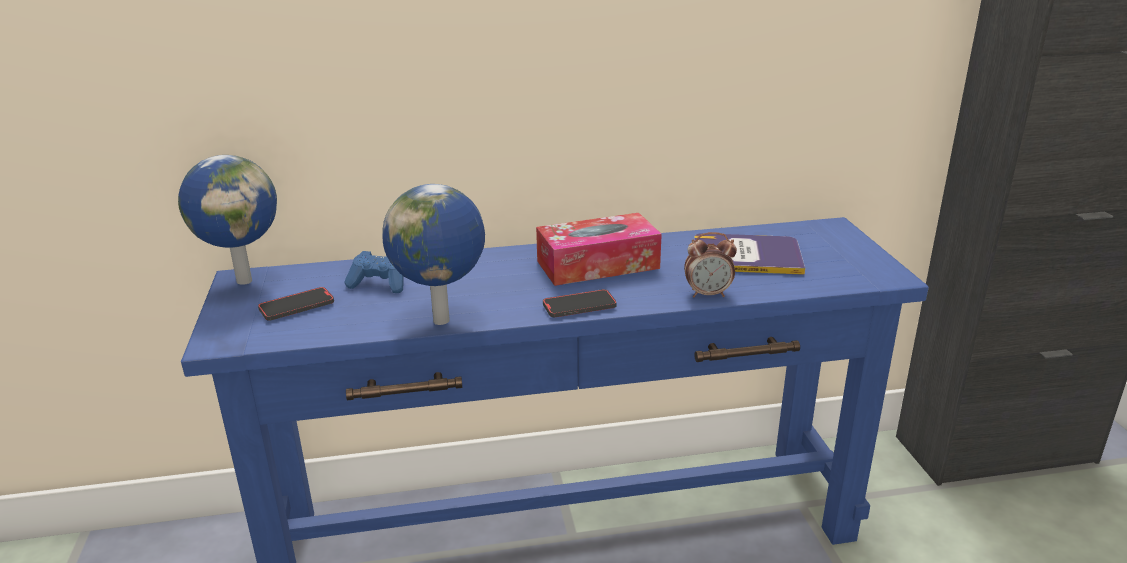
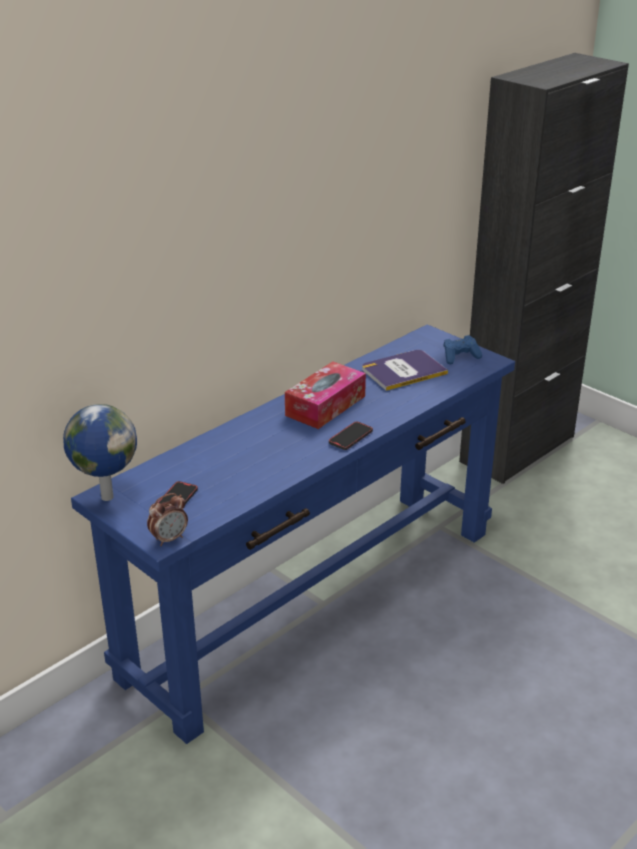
camera: 35 degrees left, 5 degrees up
(380, 284) = (207, 466): blue game controller -> blue game controller (460, 357)
(443, 321) = (284, 475): globe -> none
(708, 294) = (411, 404): alarm clock -> alarm clock (169, 539)

